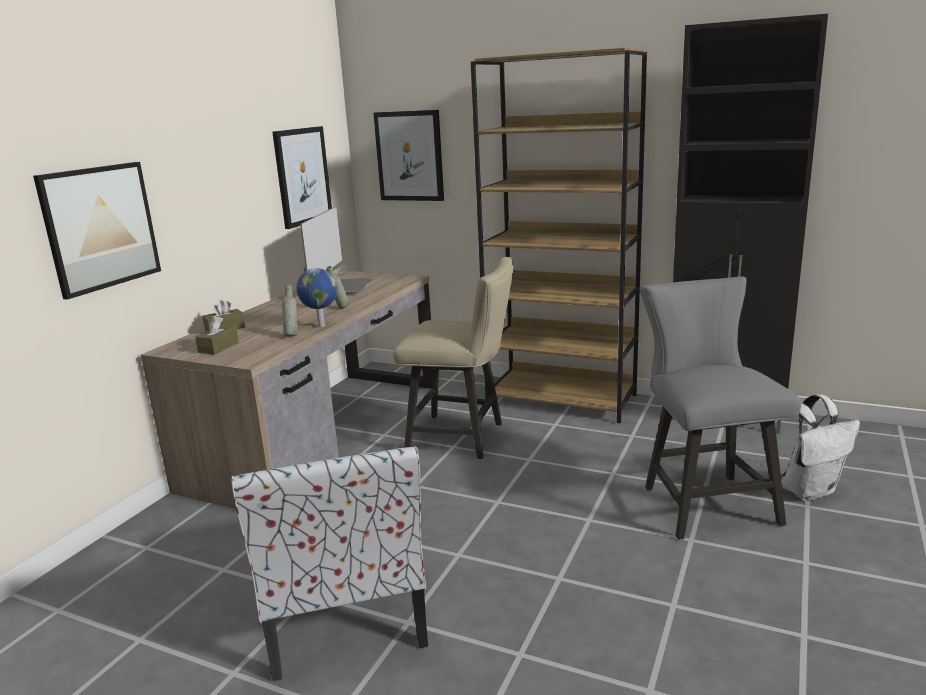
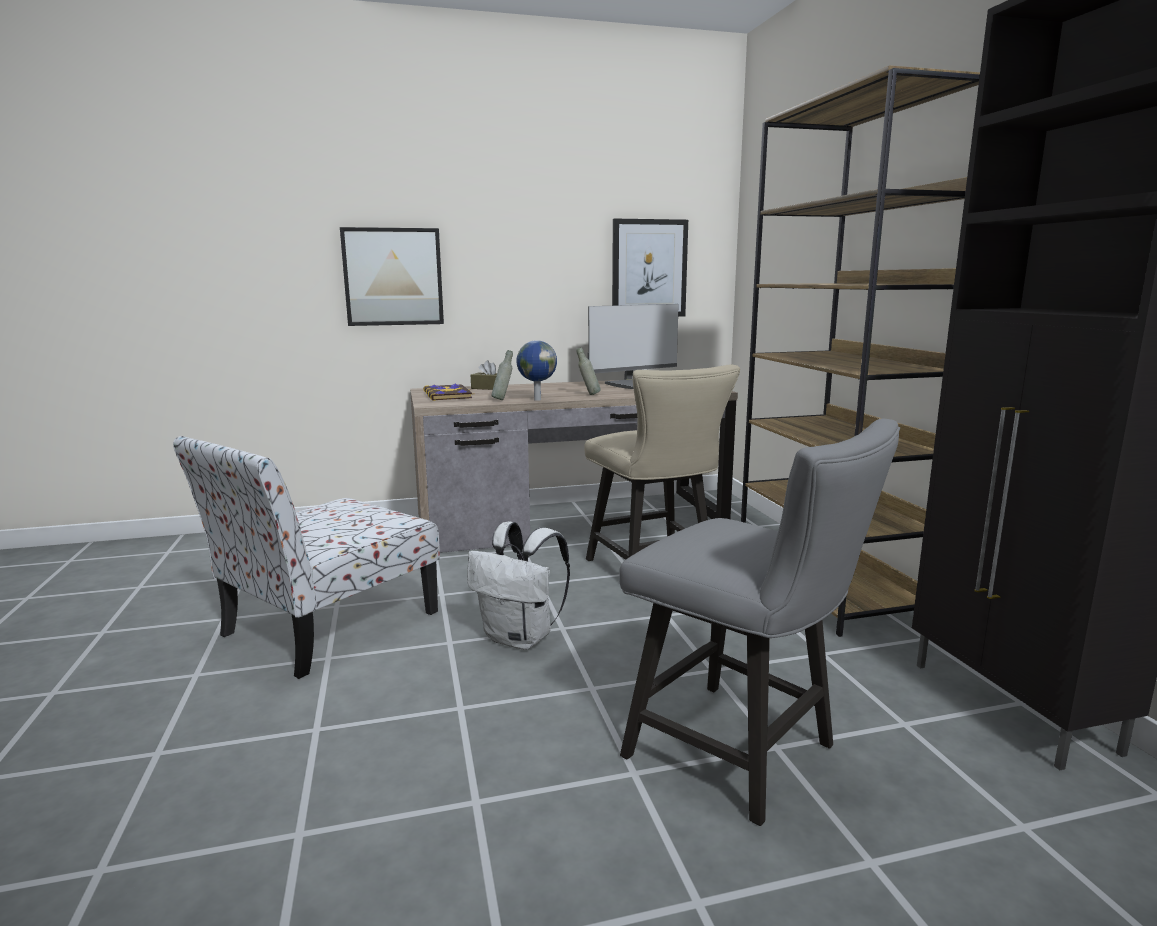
camera: 50 degrees right, 5 degrees down
(218, 347) = (448, 395): brown tissue box -> book
(409, 156) = (772, 256): picture -> none
(704, 501) = (743, 755): grey chair -> grey chair turned 90 degrees clockwise
(807, 490) = (922, 849): white backpack -> white backpack (521, 638)

